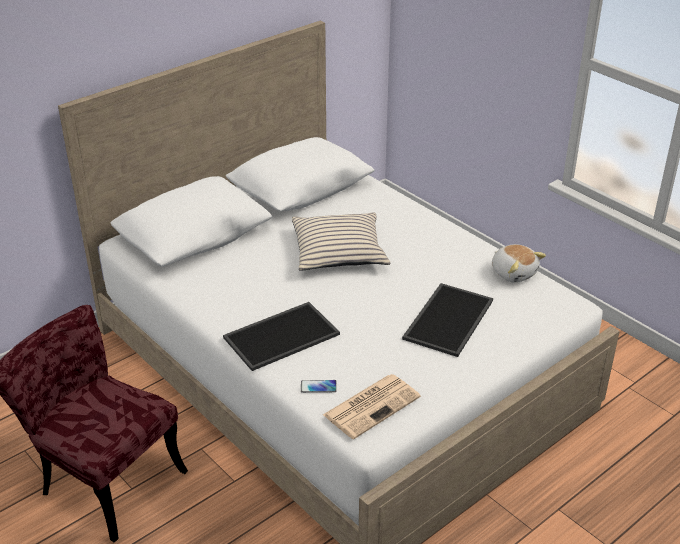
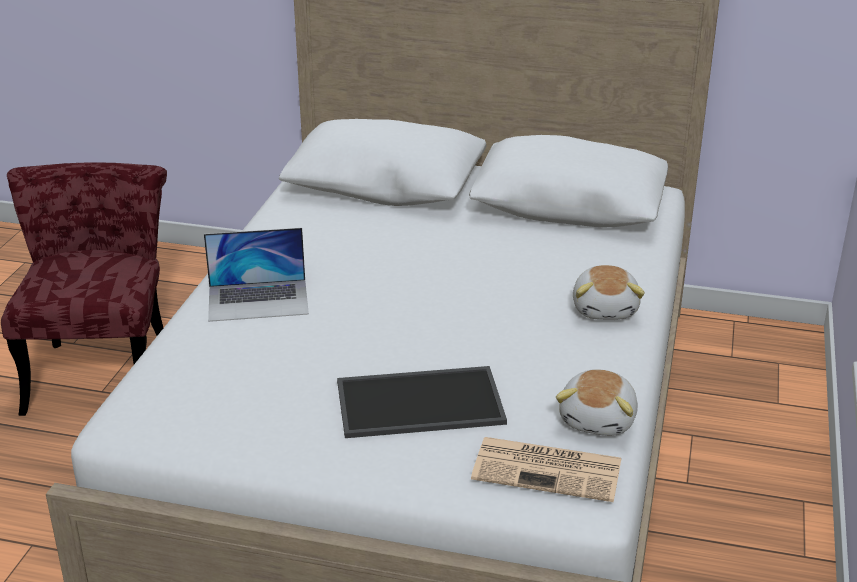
camera: 55 degrees right, 5 degrees down
(281, 335) = (258, 300): tray -> laptop
(318, 387) = (184, 359): phone -> none
(339, 251) = (469, 274): beige pillow -> none
(372, 405) = (182, 408): newspaper -> newspaper (549, 469)
(421, 226) = (606, 309): none -> plush toy

